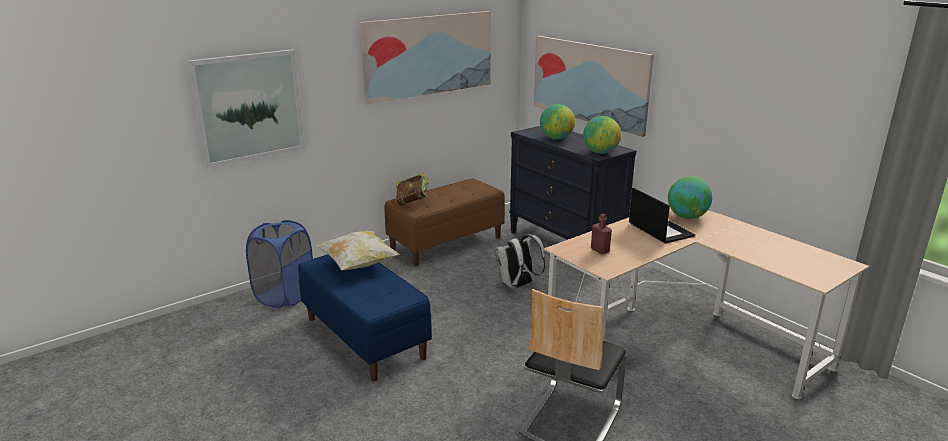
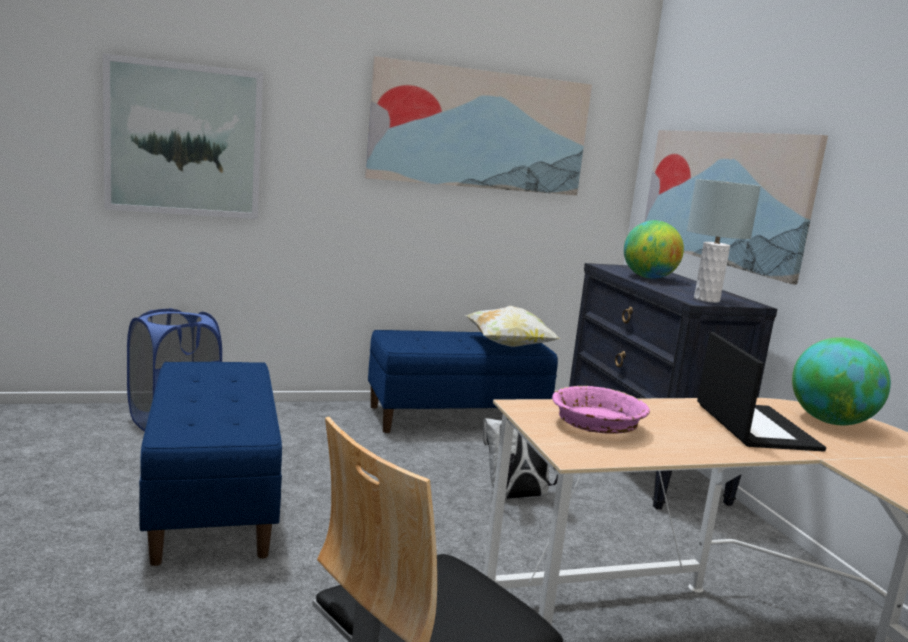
camera: 20 degrees right, 10 degrees down
(358, 264) = (238, 381): pillow -> pillow (508, 346)
(413, 202) = (409, 338): book -> none
(446, 243) = (456, 417): brown bench -> blue bench
(600, 152) = (706, 299): globe -> grey table lamp
(600, 250) = (597, 425): red bottle -> pink bowl

